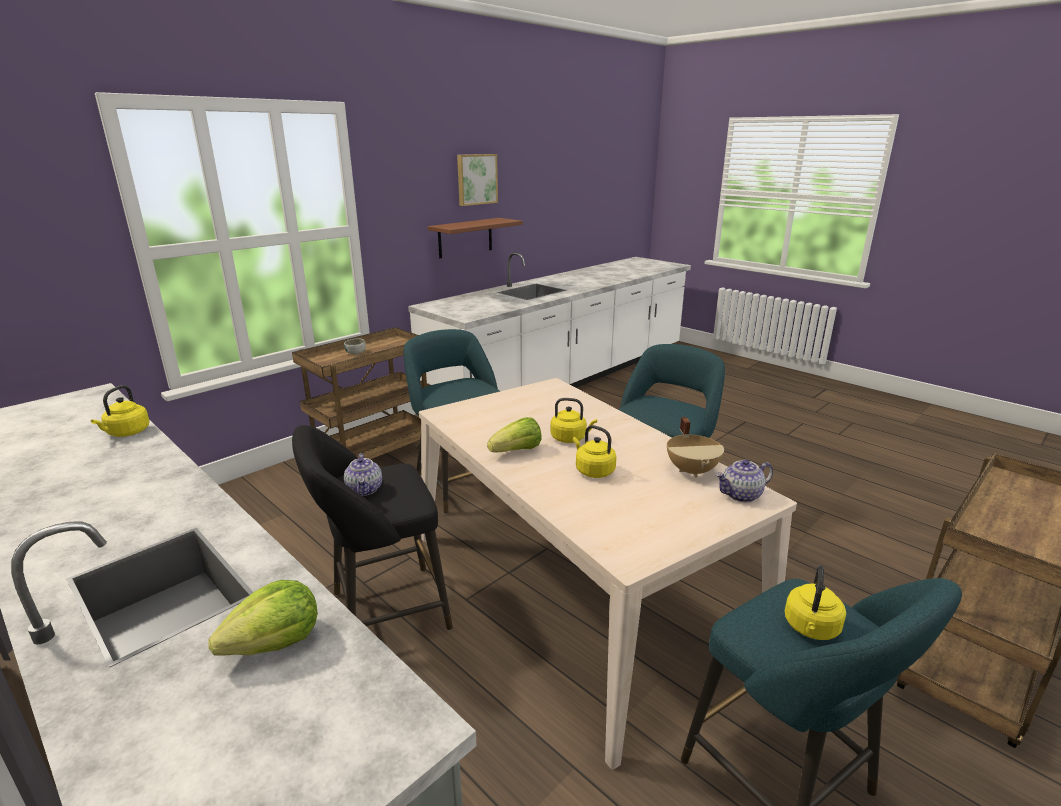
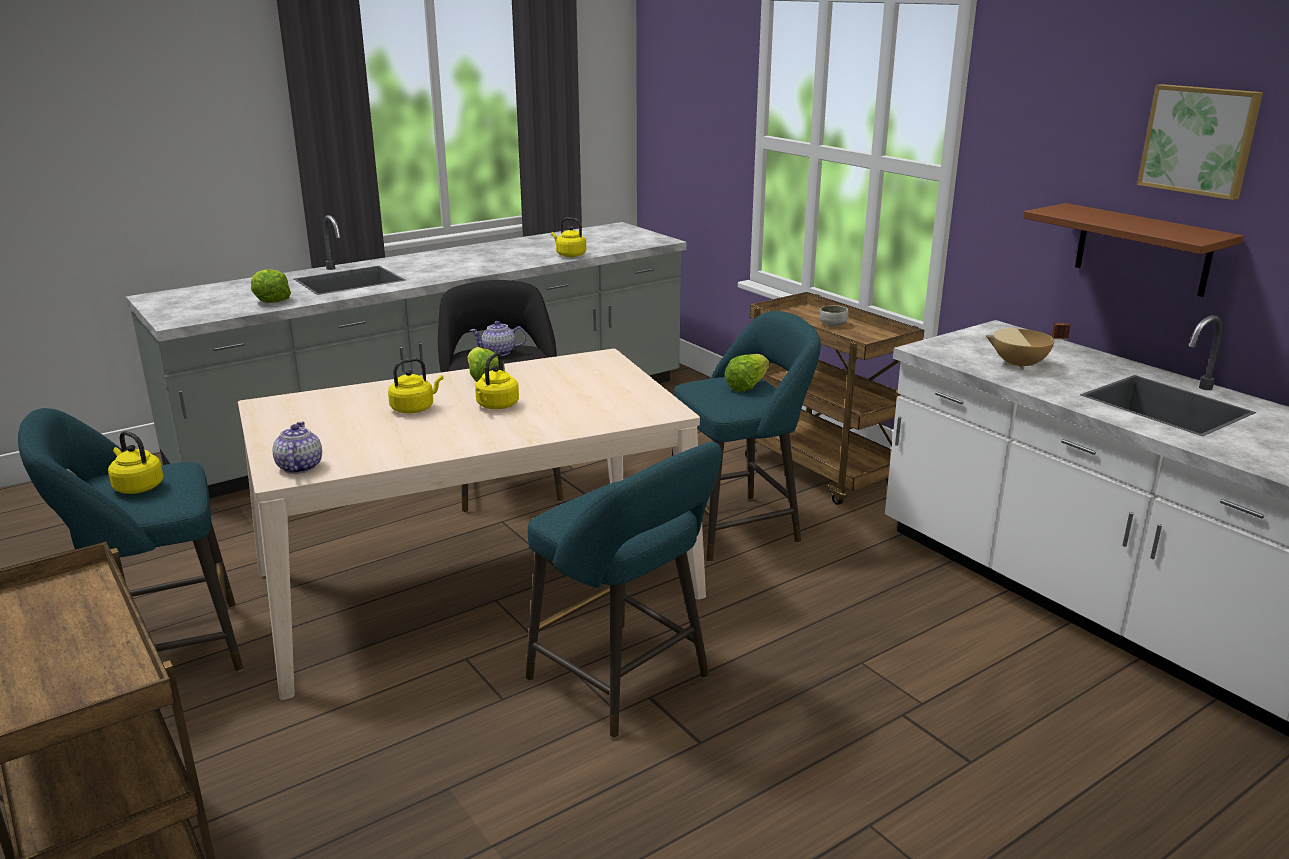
camera: 100 degrees right, 0 degrees up
(452, 386) = (747, 386): none -> lettuce
(692, 470) = (370, 453): beige cooking pot -> beige cooking pot (1020, 365)

